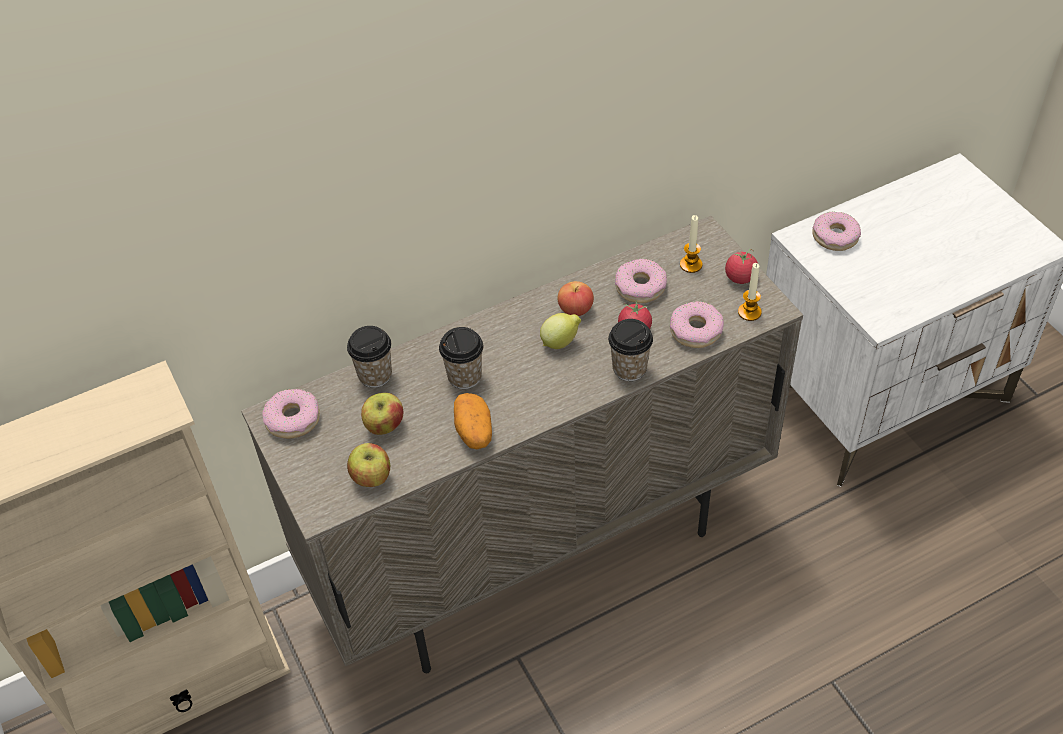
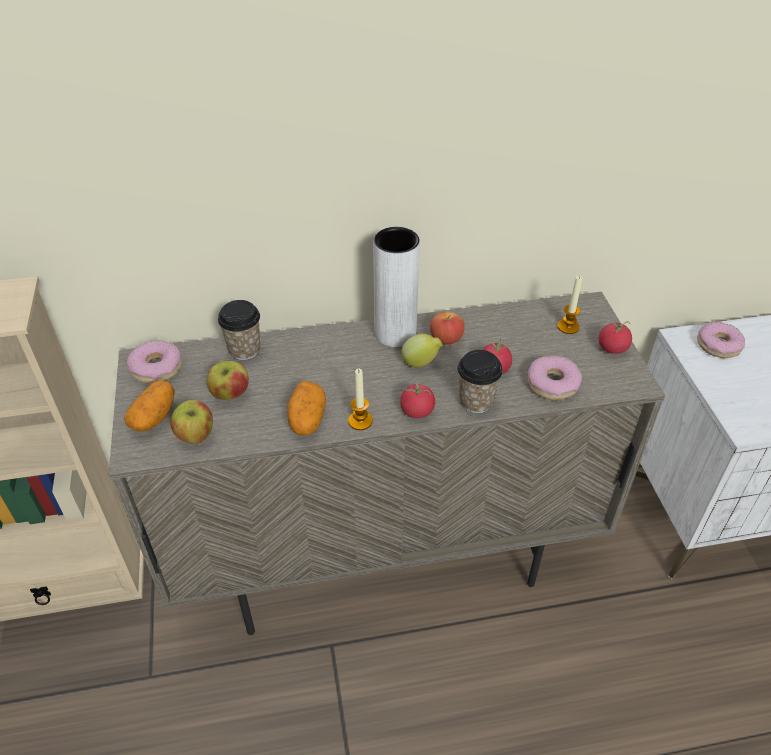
camera: 15 degrees right, 5 degrees down
(319, 470) = (154, 417): none -> potato
(464, 376) = (321, 370): cup -> none
(522, 316) = (395, 333): none -> white vase
(577, 394) = (417, 411): none -> tomato
(640, 287) = (513, 334): donut -> none
(749, 312) = (611, 380): candle -> candle (360, 421)

